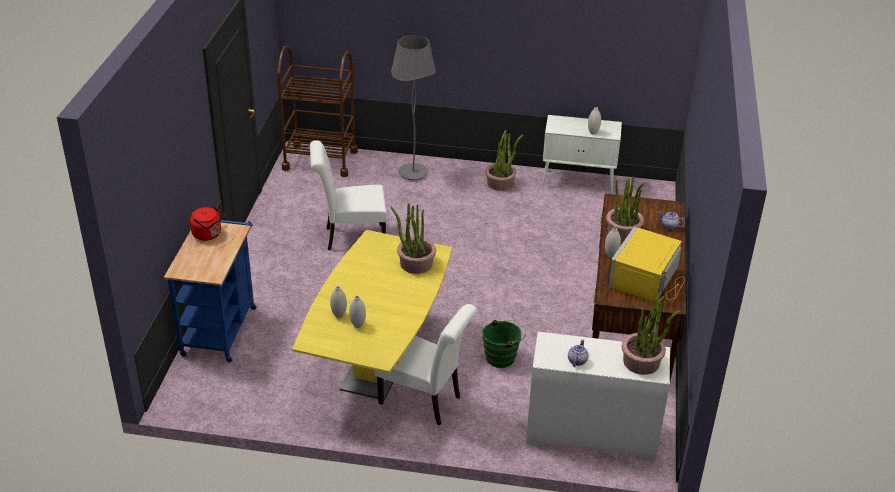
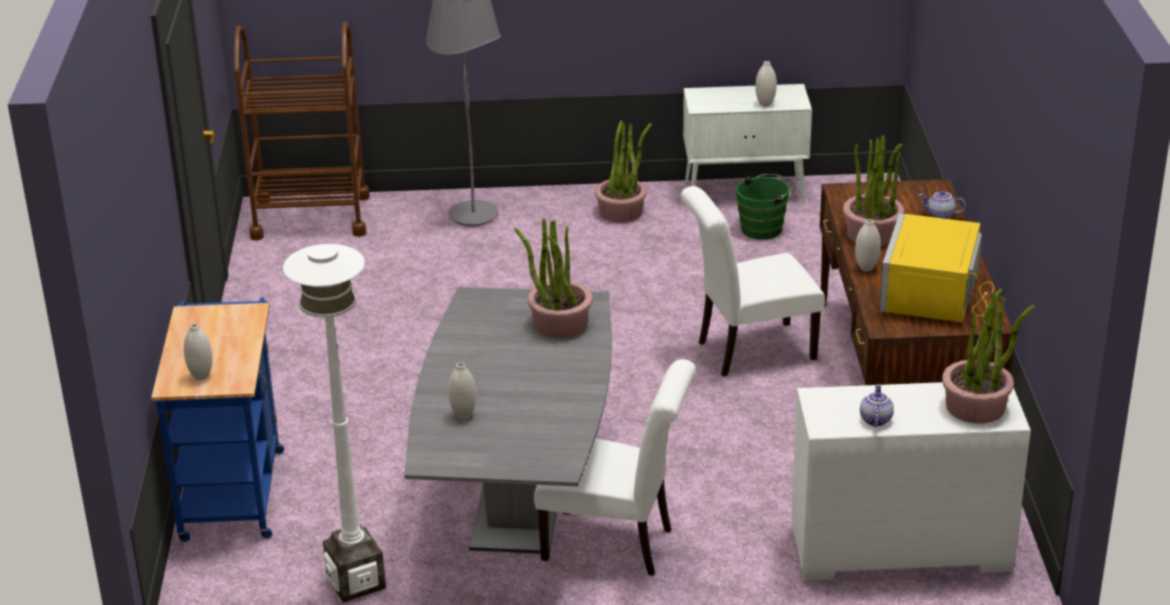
camera: 10 degrees left, 5 degrees down
(208, 235) = (203, 325): red kettle -> none
(269, 399) = (356, 582): none -> white floor lamp
(350, 237) = (404, 323): white chair -> white chair (749, 351)
(358, 325) = (500, 424): white vase -> white vase (201, 376)
(378, 364) = (519, 502): yellow dining table -> grey dining table
(502, 357) = (718, 461): green bucket -> green bucket (764, 228)

